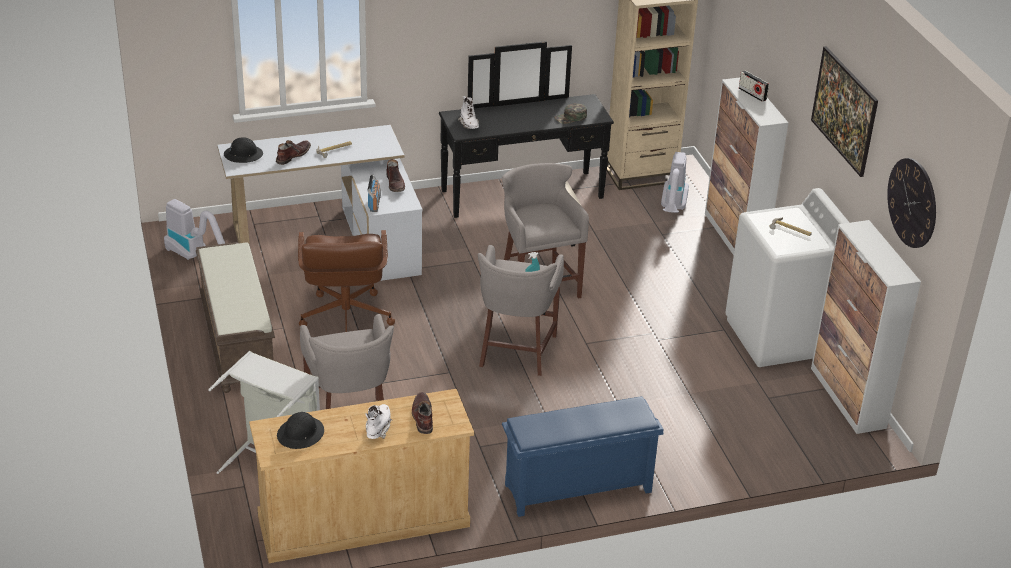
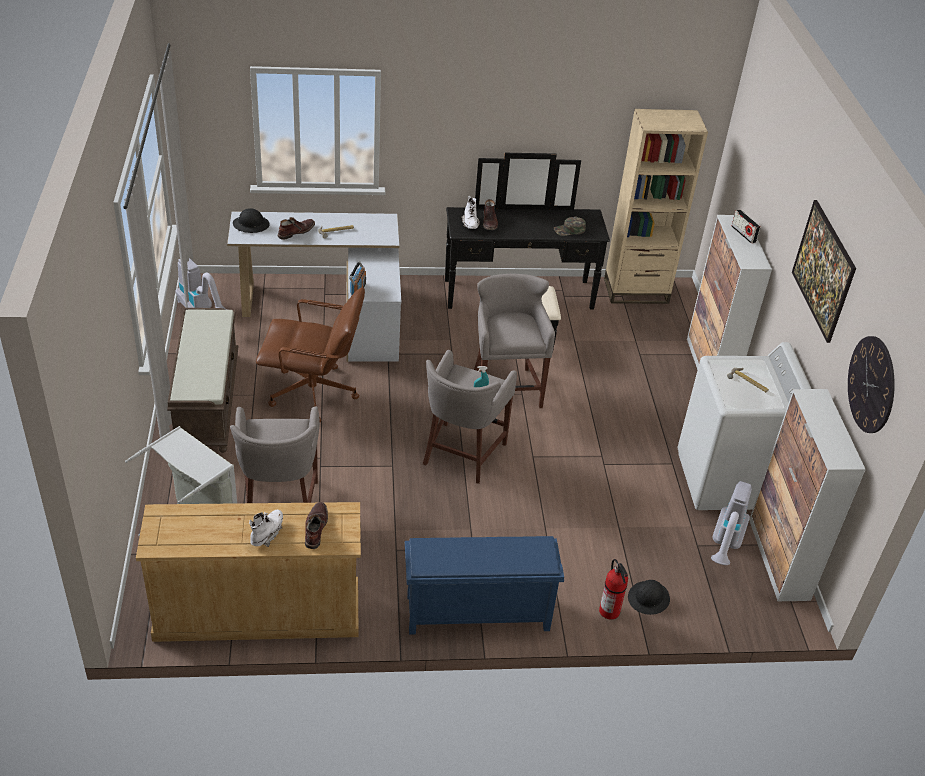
camera: 10 degrees right, 5 degrees up
(301, 434) = (189, 527): black hard hat -> black hard hat (648, 598)
(345, 318) = (314, 394): brown office chair -> brown office chair turned 90 degrees counterclockwise
(395, 184) = (385, 272): brown boot -> brown boot (489, 222)
(673, 209) = (657, 329): vacuum cleaner -> vacuum cleaner (725, 545)
(703, 467) = (610, 611): none -> fire extinguisher

